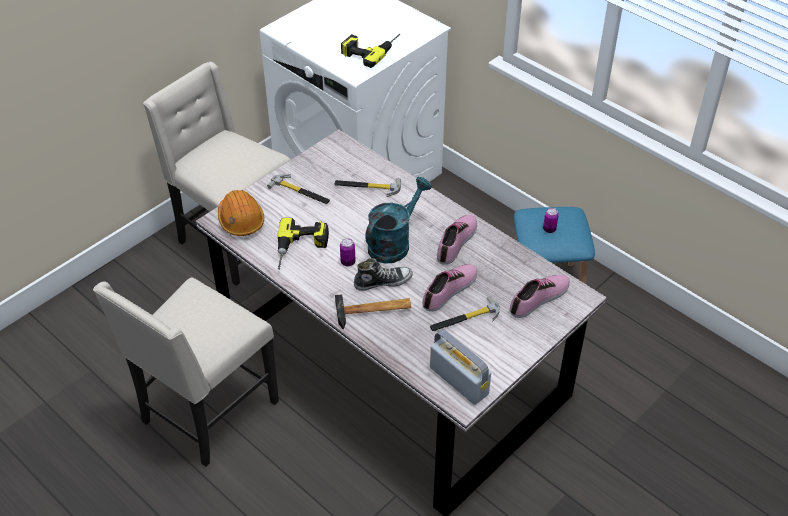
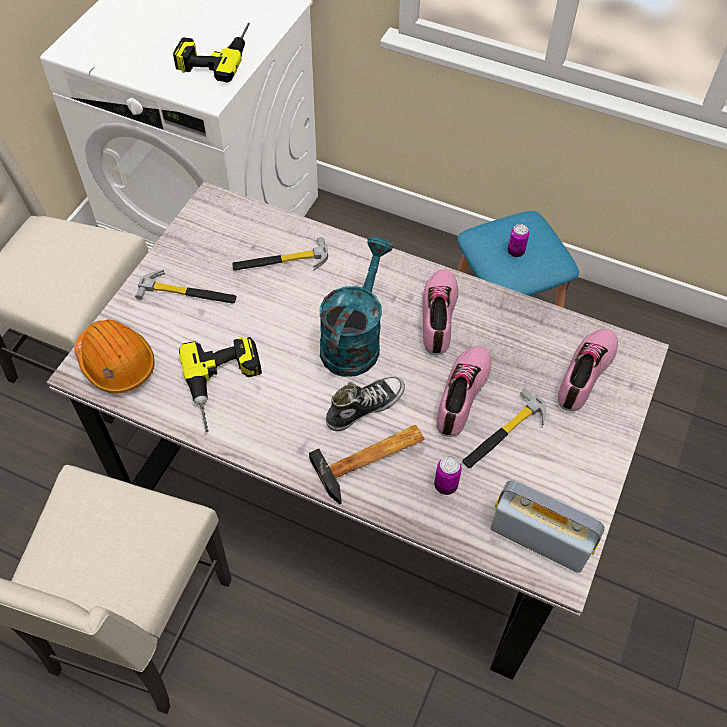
camera: 20 degrees left, 10 degrees up
(348, 262) = (302, 389): can -> can (445, 485)

